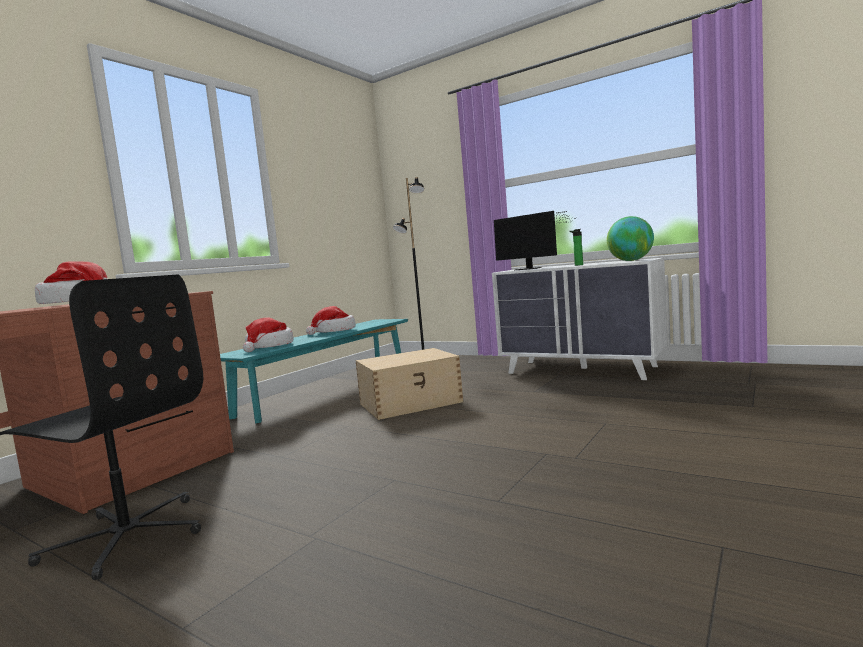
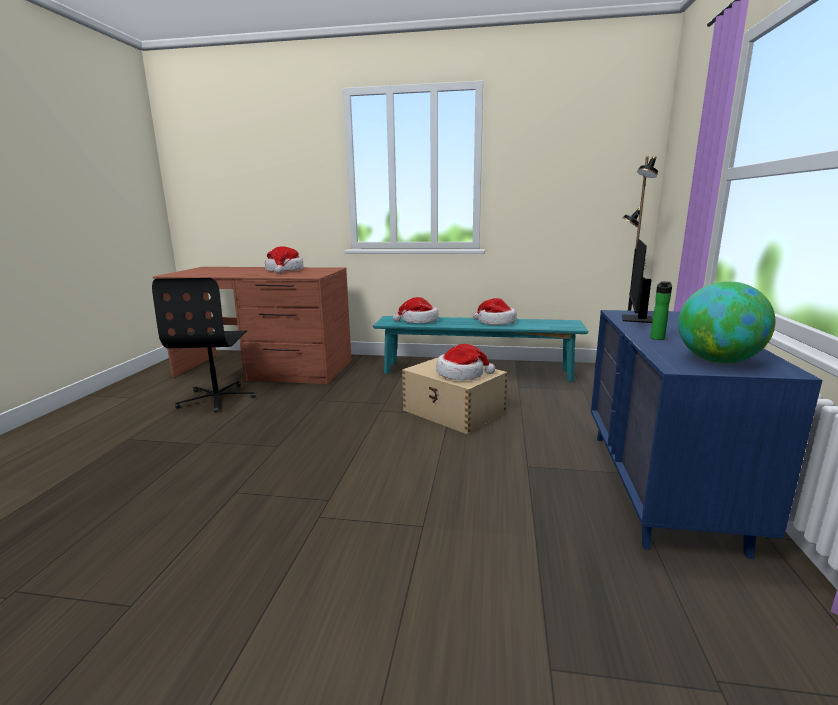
camera: 65 degrees right, 10 degrees up
(420, 356) = (461, 374): none -> hat
(582, 370) = (660, 487): white dresser -> blue dresser

